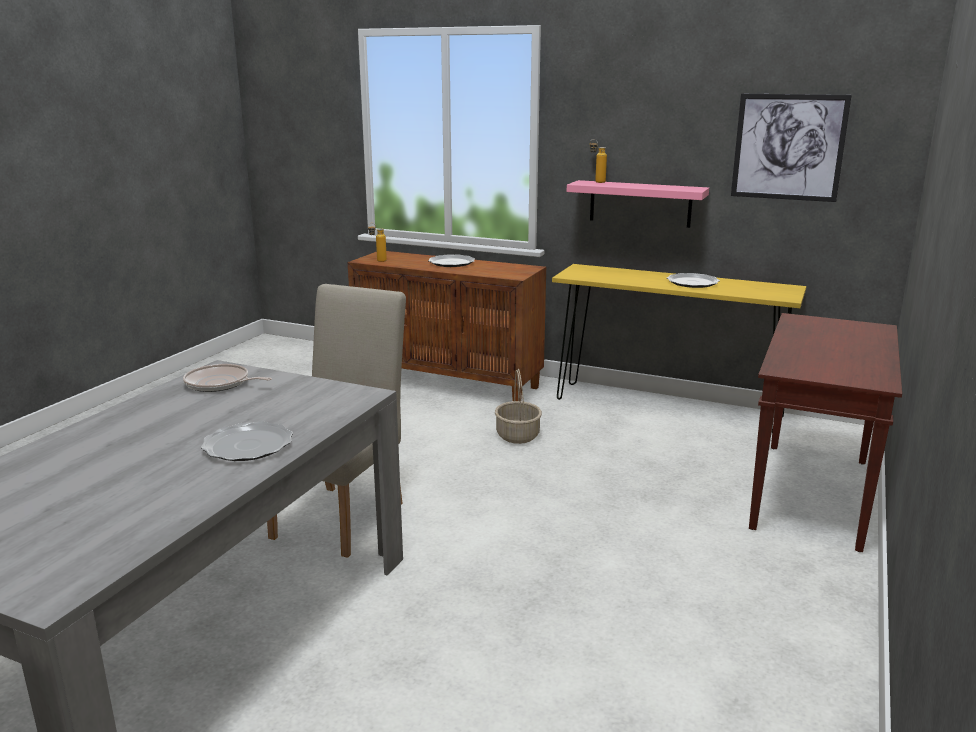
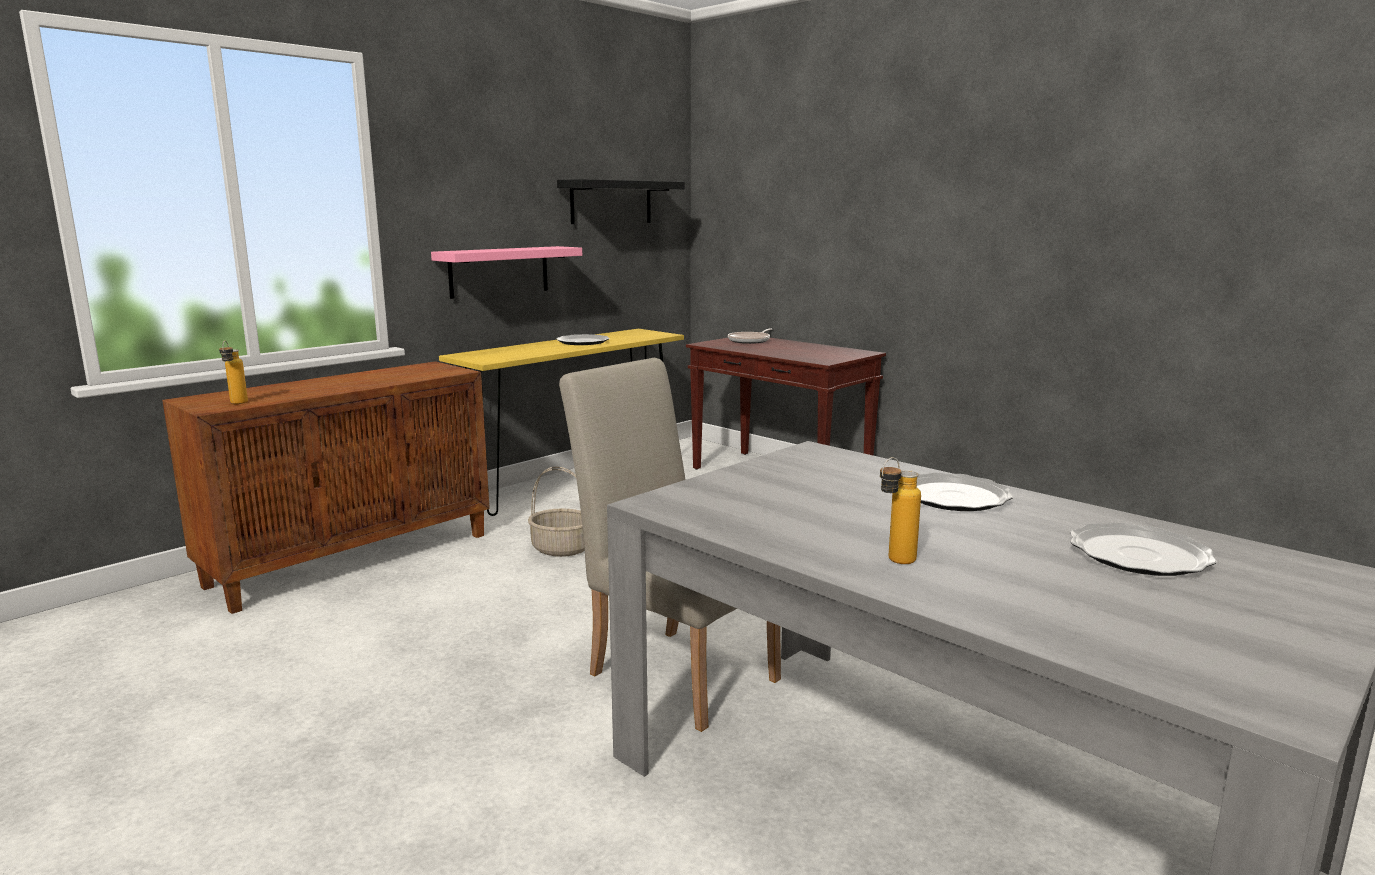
camera: 70 degrees left, 5 degrees down
(220, 384) = (724, 504): frying pan -> frying pan (750, 341)
(451, 263) = (334, 382): plate -> plate (1140, 555)
(596, 182) = (460, 250): bottle -> bottle (894, 562)
(788, 147) = (611, 202): picture -> black shelf

